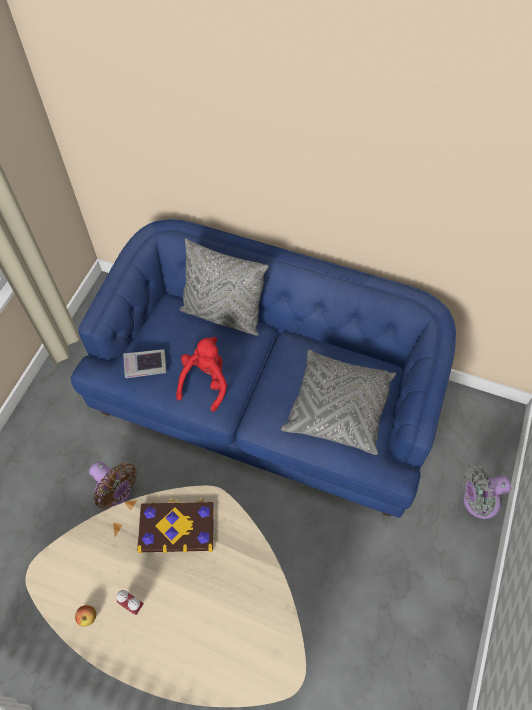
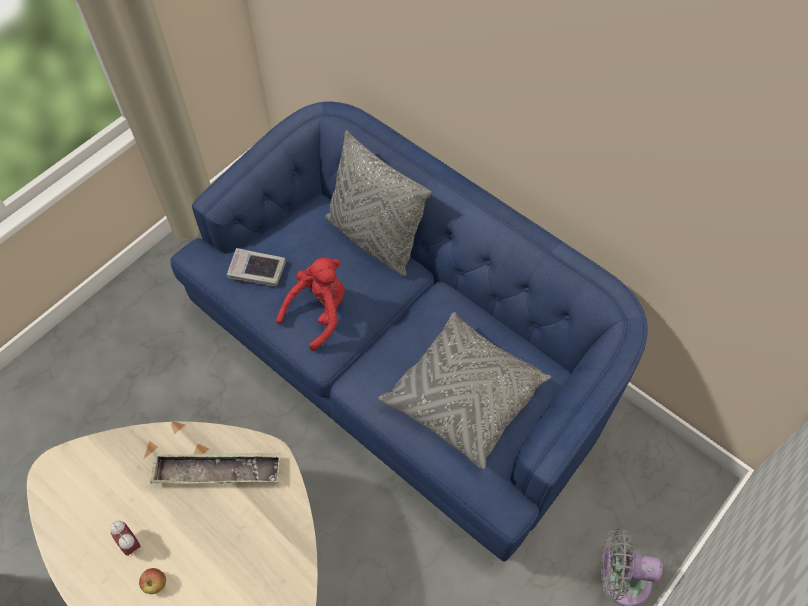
camera: 20 degrees right, 0 degrees up
(88, 617) = (77, 538): apple -> apple (155, 583)
(116, 493) = (186, 411): brown fan -> none
(176, 526) = (217, 471): book -> tray

